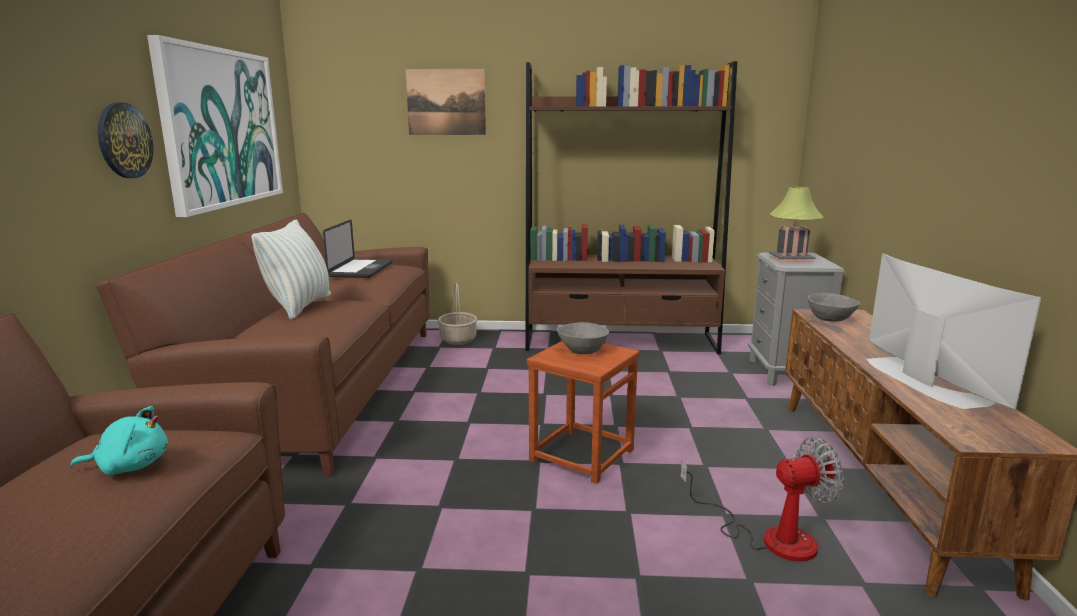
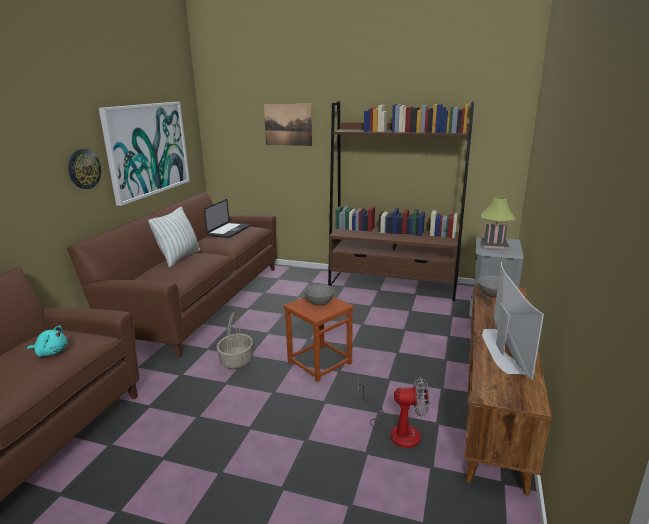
camera: 15 degrees right, 5 degrees up
(457, 339) = (291, 274): basket -> basket (236, 361)

